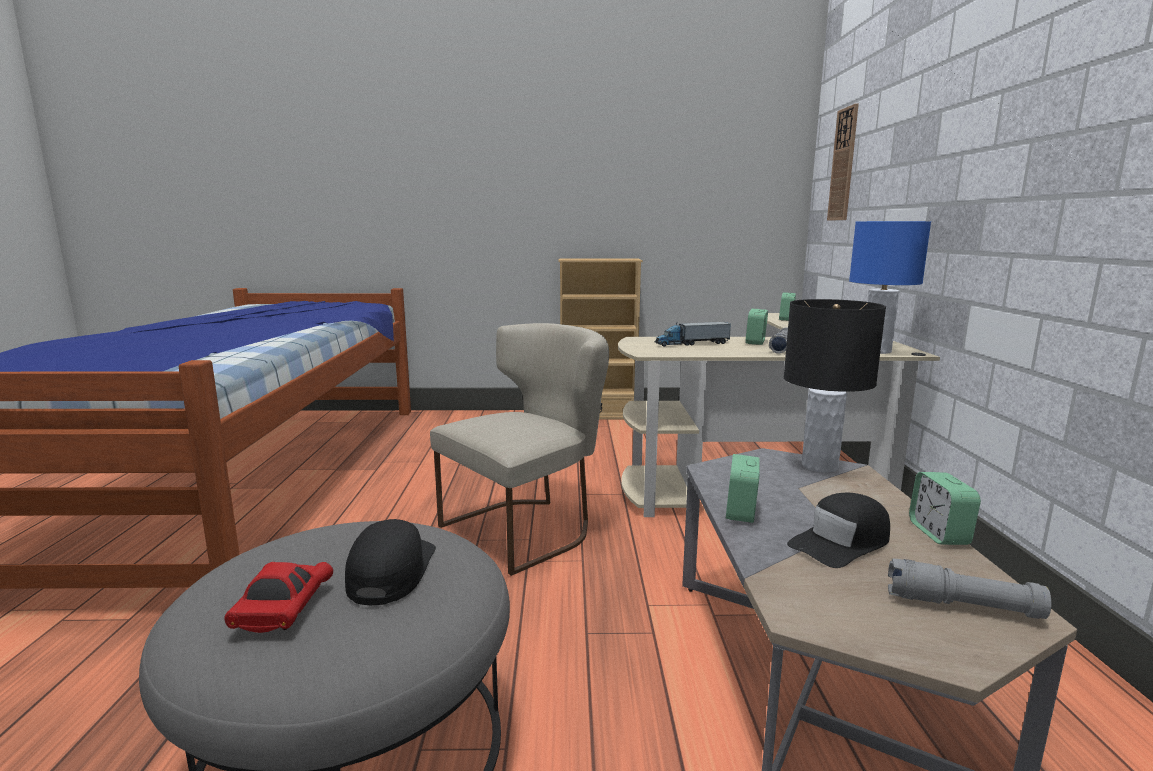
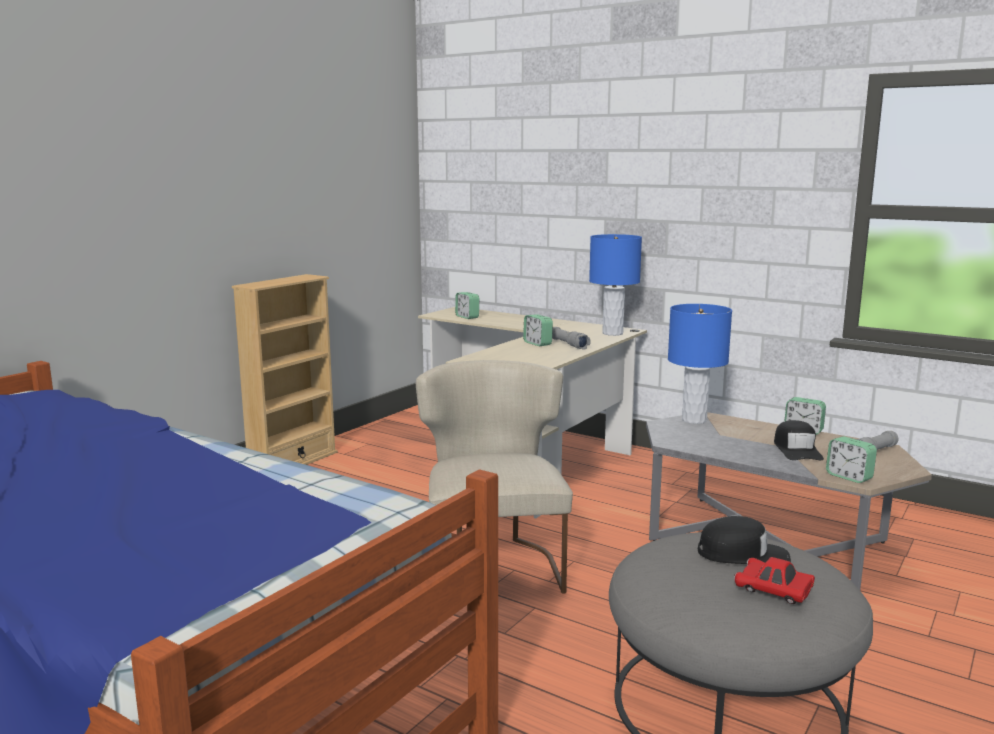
camera: 55 degrees left, 0 degrees up
(391, 571) = (743, 554): black cap -> black cap turned 150 degrees clockwise
(692, 344) = (513, 355): toy truck -> none
(741, 512) = (740, 455): alarm clock -> alarm clock (849, 477)
(819, 466) = (694, 420): black table lamp -> blue table lamp
(843, 165) = (478, 173): wall clock -> none

